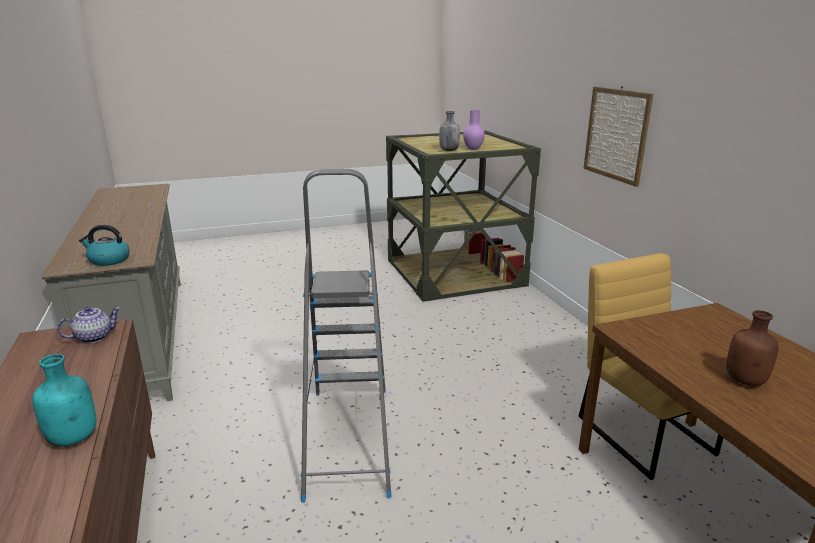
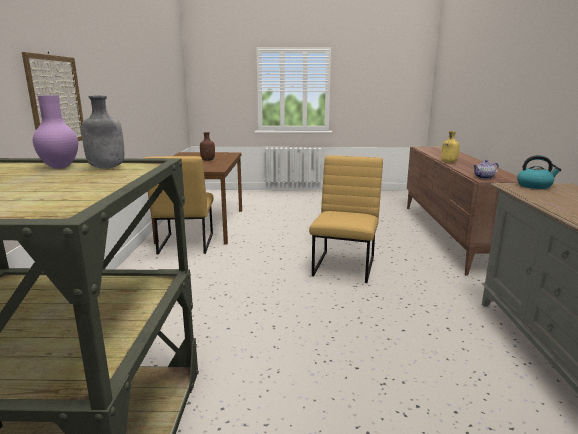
camera: 160 degrees left, 5 degrees down
(74, 437) = (448, 162): turquoise bottle -> yellow bottle
(348, 437) = (345, 265): grey step ladder -> yellow chair

